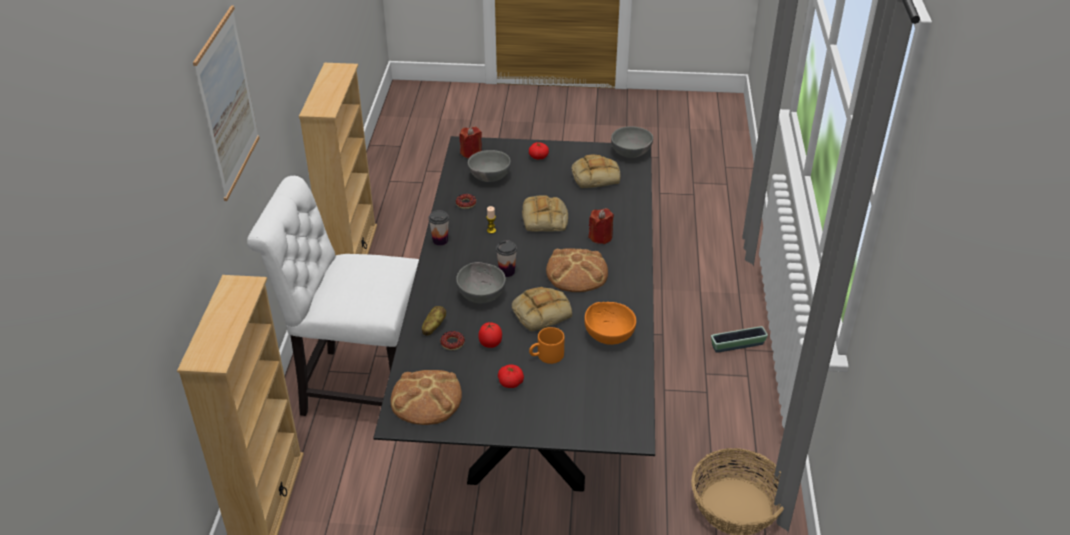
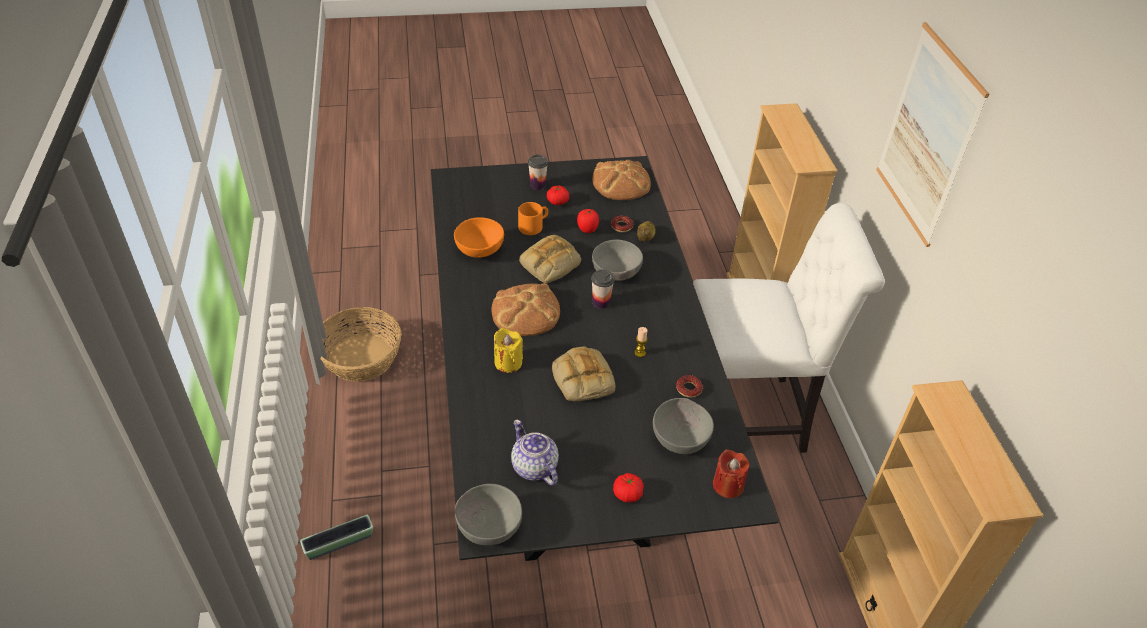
camera: 165 degrees right, 5 degrees up
(440, 240) = (691, 330): cup -> cup (537, 185)
(596, 176) = (533, 467): bread -> teapot
(600, 237) = (508, 362): red candle -> yellow candle

